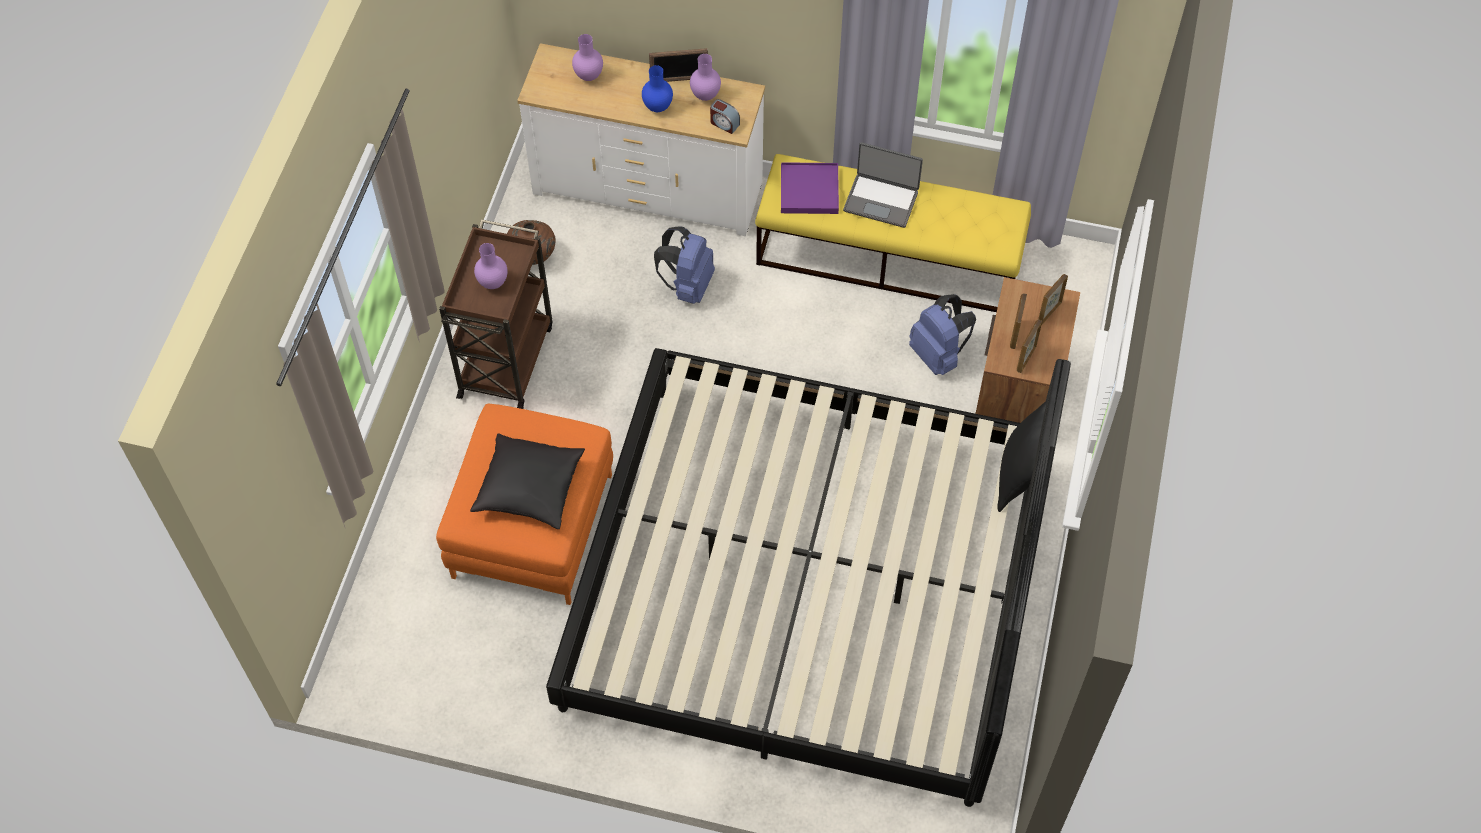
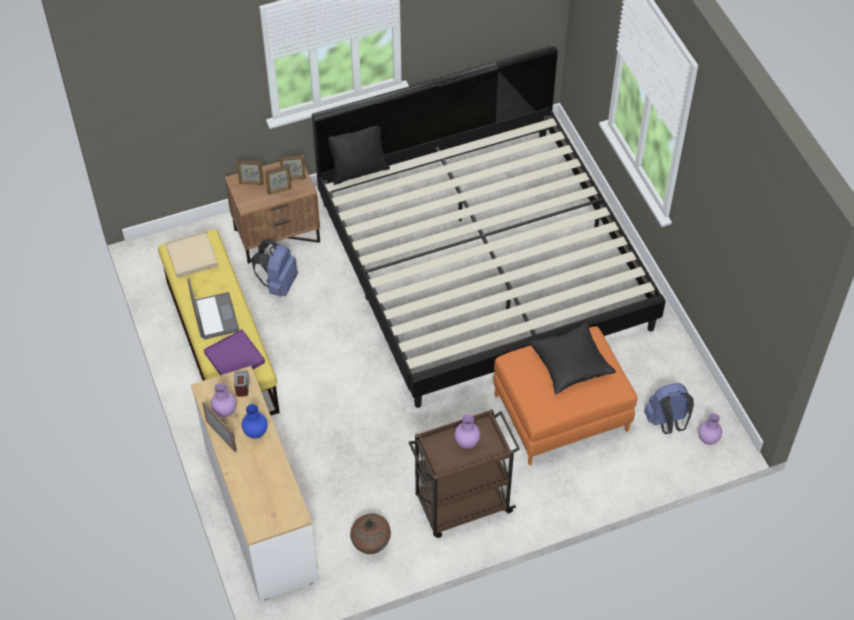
camera: 125 degrees left, 5 degrees down
(588, 76) = (258, 492): purple vase -> purple vase (708, 440)
(688, 285) = (325, 440): blue backpack -> blue backpack (667, 422)
(987, 221) = (192, 256): none -> beige tray

